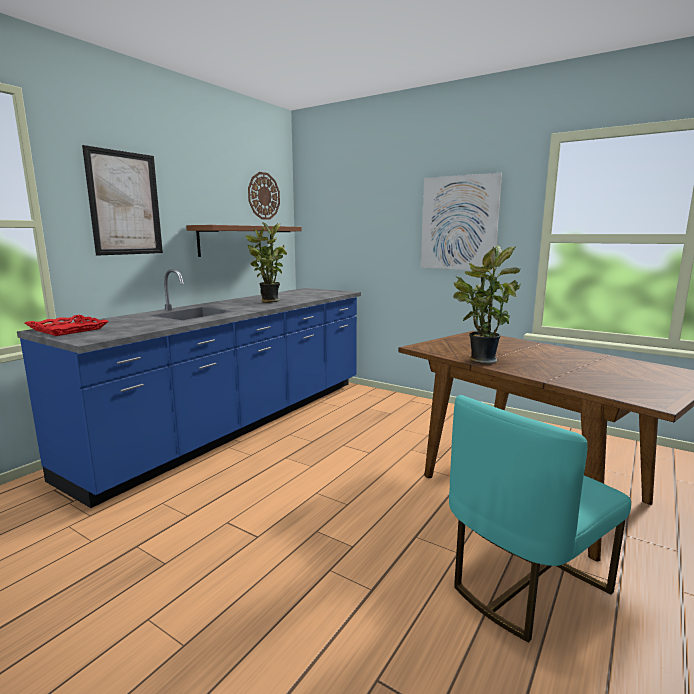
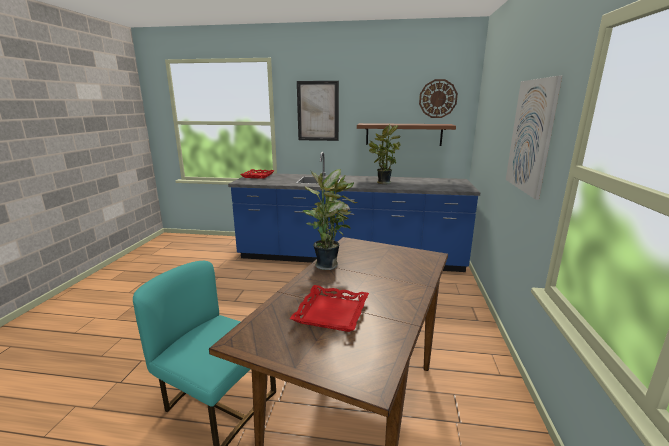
camera: 65 degrees right, 5 degrees up
(592, 371) = (331, 312): none -> red tray

